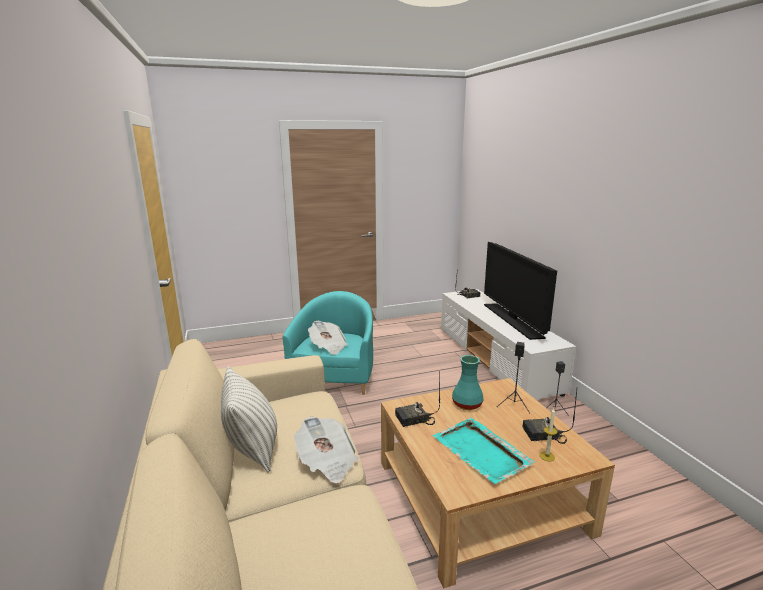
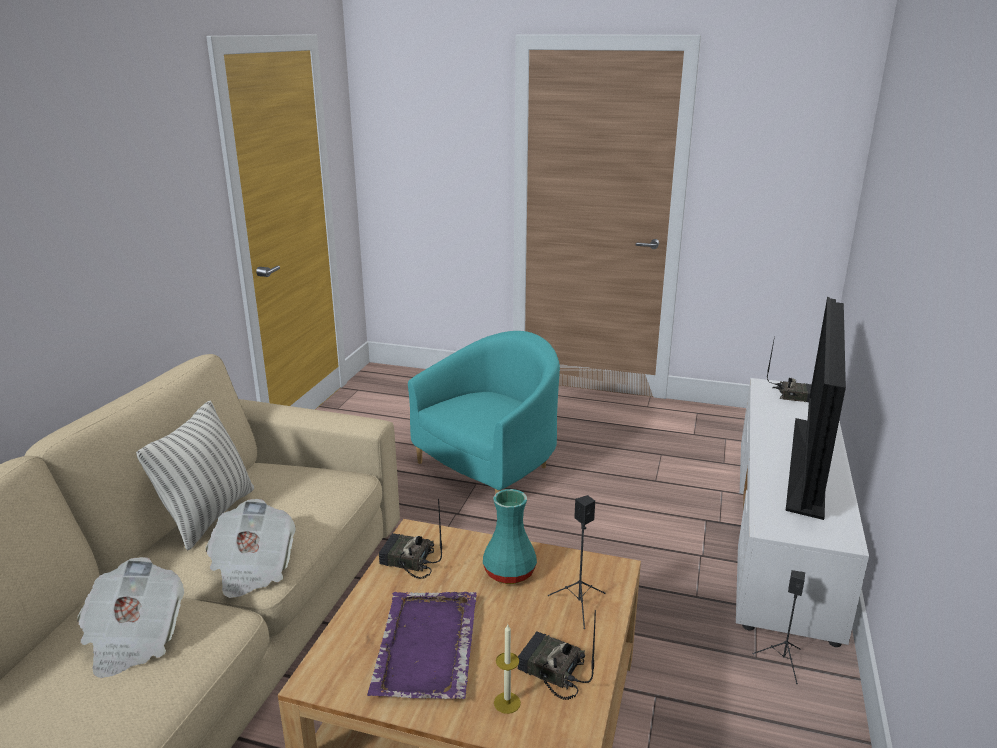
camera: 35 degrees right, 5 degrees up
(328, 346) = (471, 416): newspaper -> newspaper (134, 638)
(481, 452) = (425, 647): turquoise tray -> purple tray

